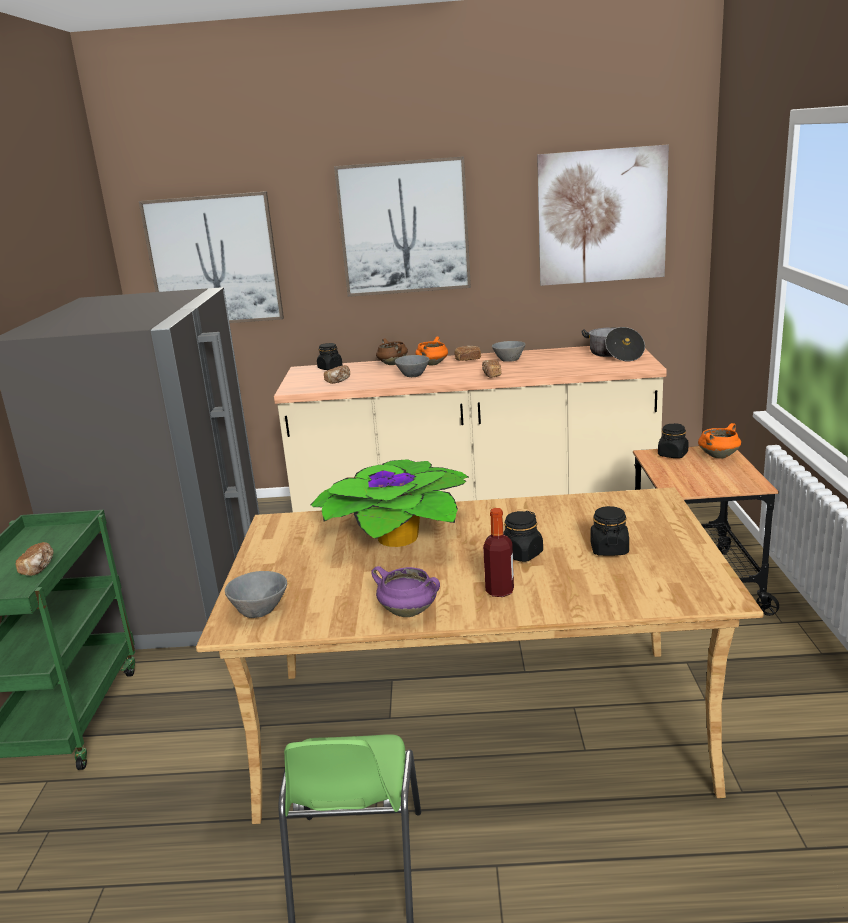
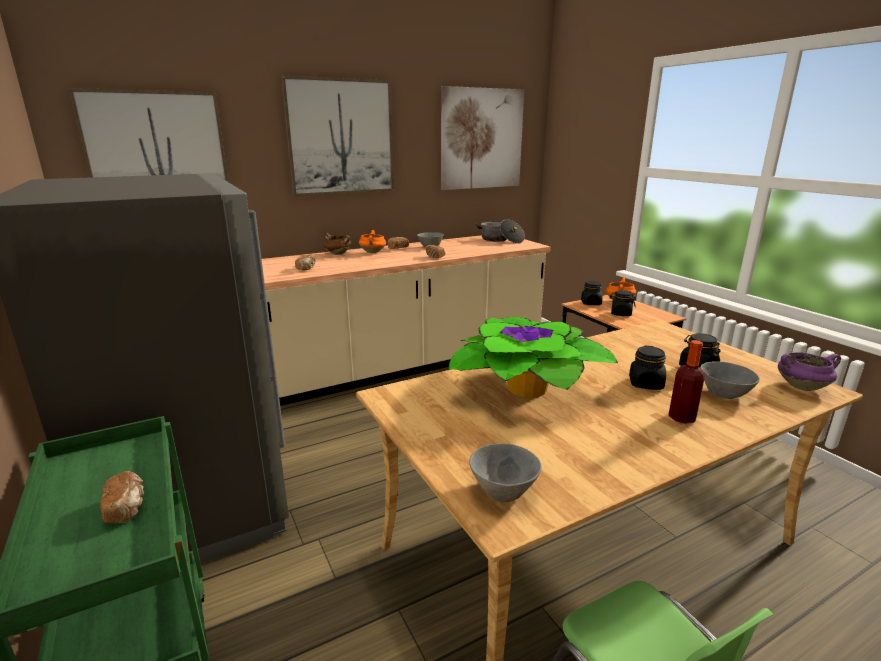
camera: 30 degrees left, 0 degrees up
(330, 368) = (283, 260): black jar -> black jar (620, 314)
(409, 612) = (644, 454): purple cooking pot -> purple cooking pot (802, 387)
(412, 375) = (369, 260): grey bowl -> grey bowl (725, 394)

